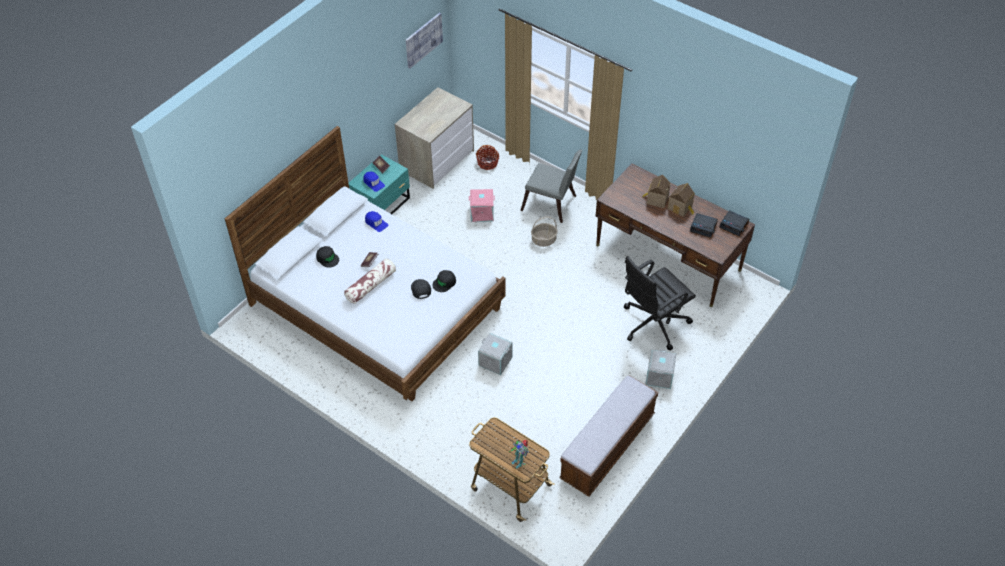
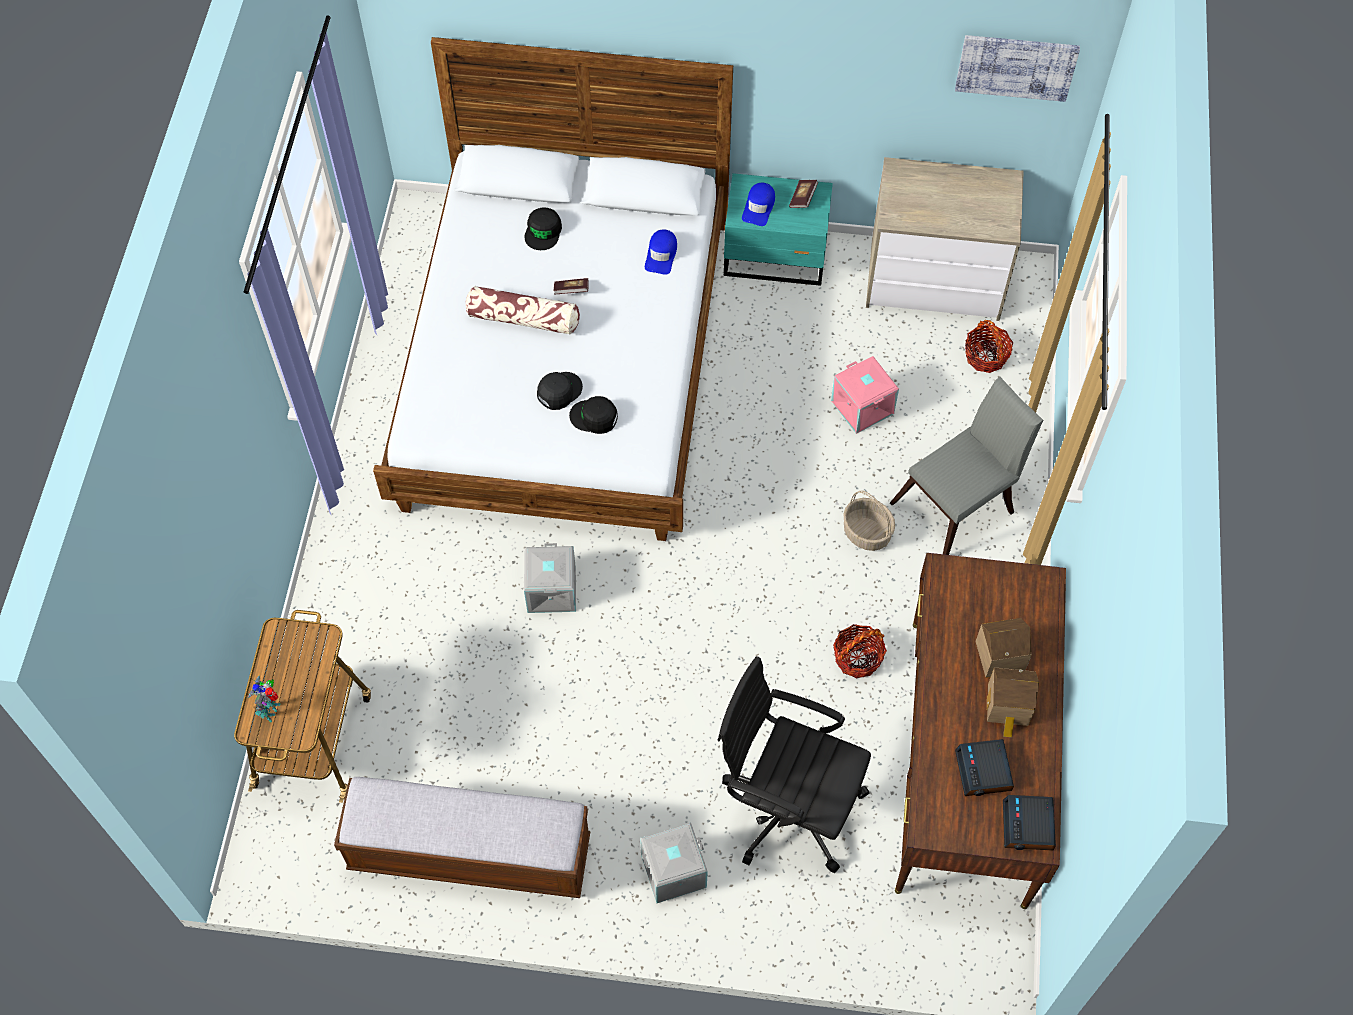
camera: 60 degrees right, 10 degrees up
(551, 205) = (959, 504): grey chair -> grey chair turned 120 degrees counterclockwise
(600, 270) = (857, 658): none -> basket

